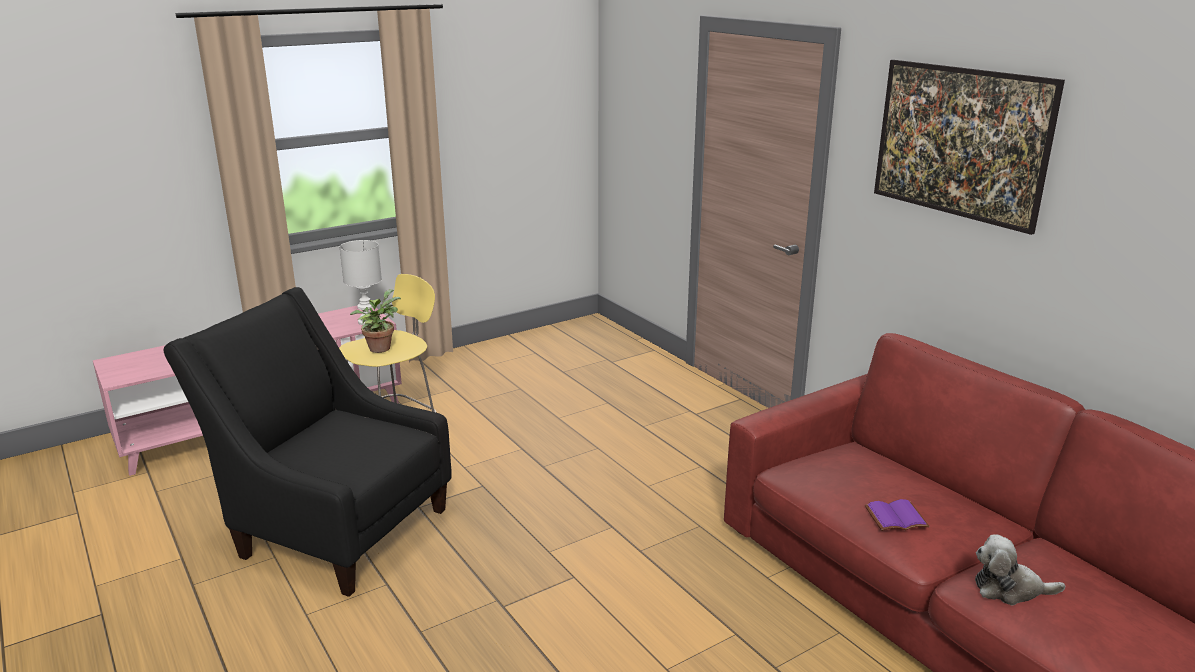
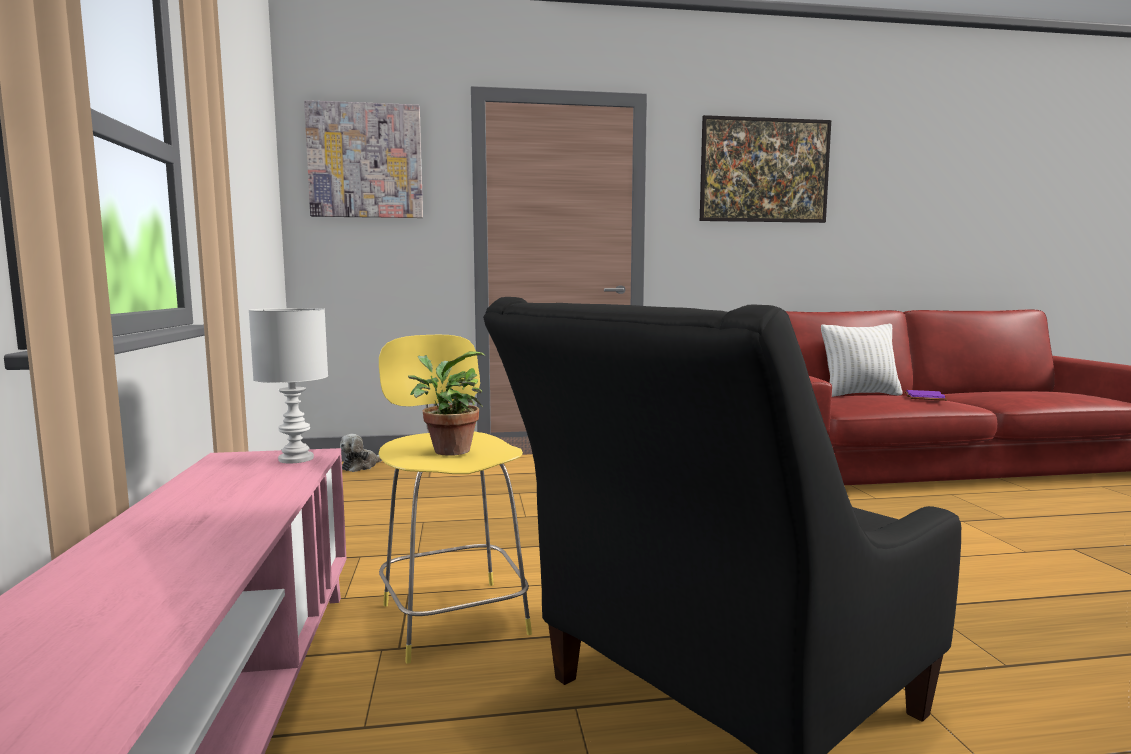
camera: 65 degrees left, 15 degrees down
(637, 81) = (365, 161): none -> picture
(915, 481) = (859, 394): none -> white pillow
(1009, 589) = (1007, 398): plush toy -> plush toy (361, 466)

